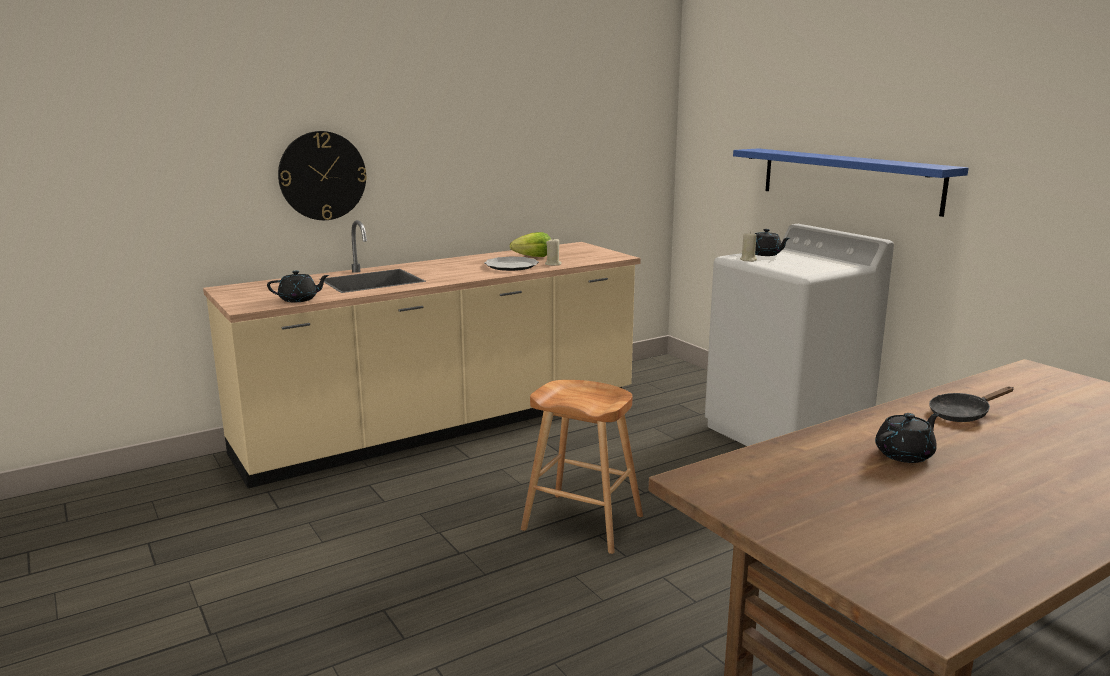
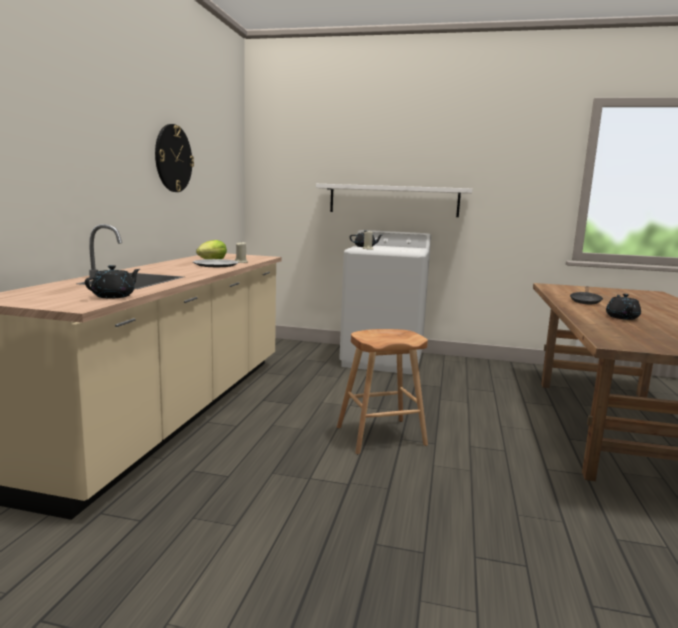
camera: 45 degrees left, 5 degrees down
(322, 176) = (56, 179): wall clock -> wall clock (173, 158)
(848, 179) = (393, 200): blue shelf -> white shelf

